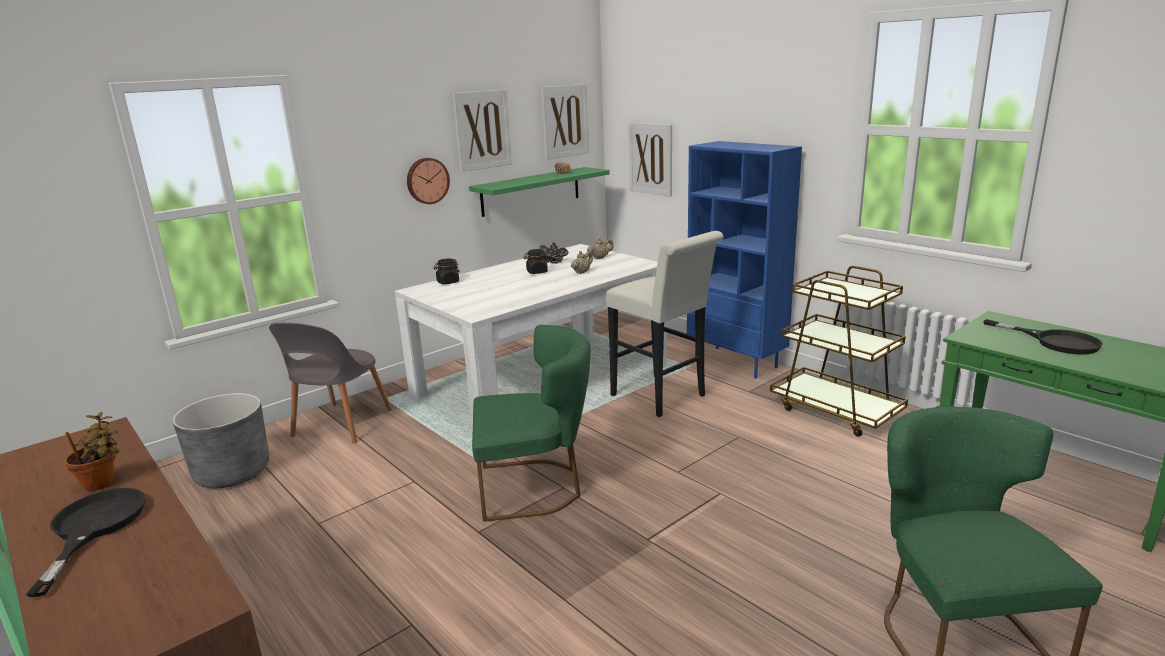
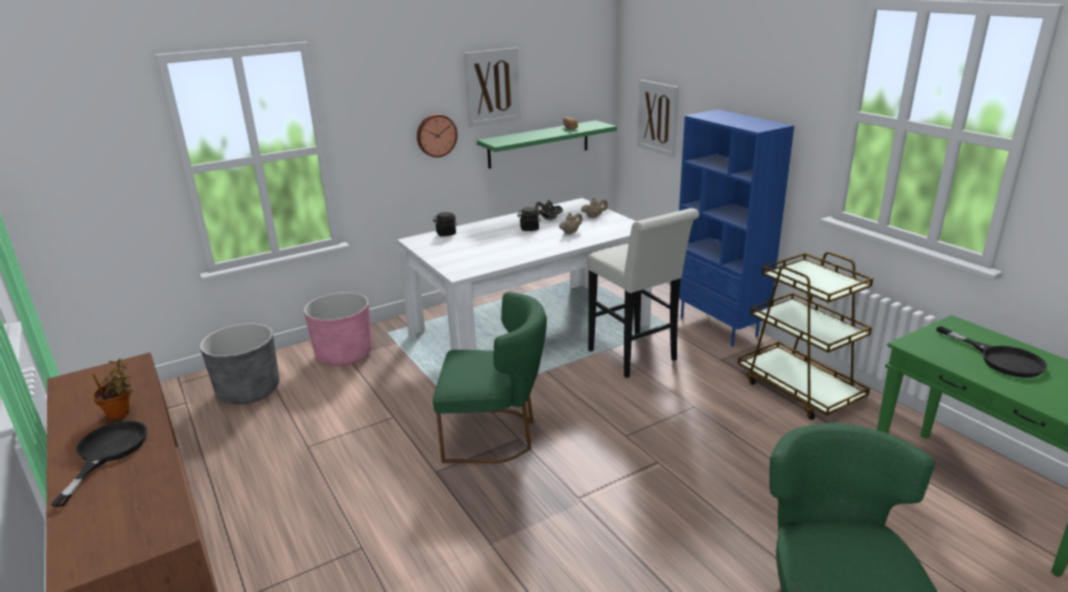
camera: 10 degrees right, 5 degrees up
(340, 424) = (344, 354): grey chair -> pink planter
(565, 121) = (577, 76): picture -> none

